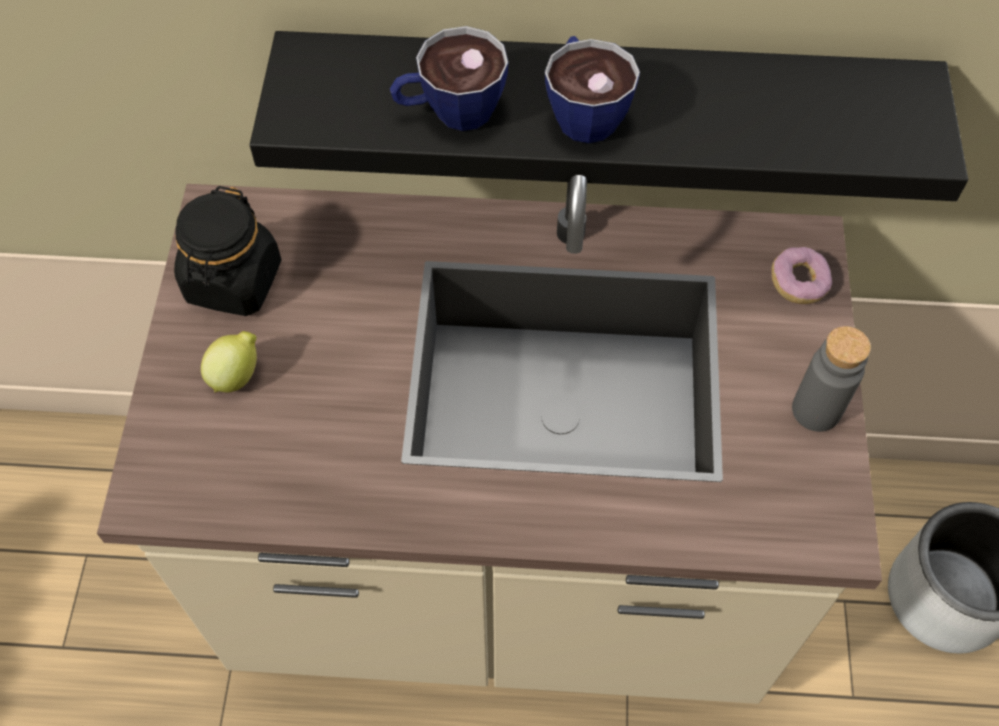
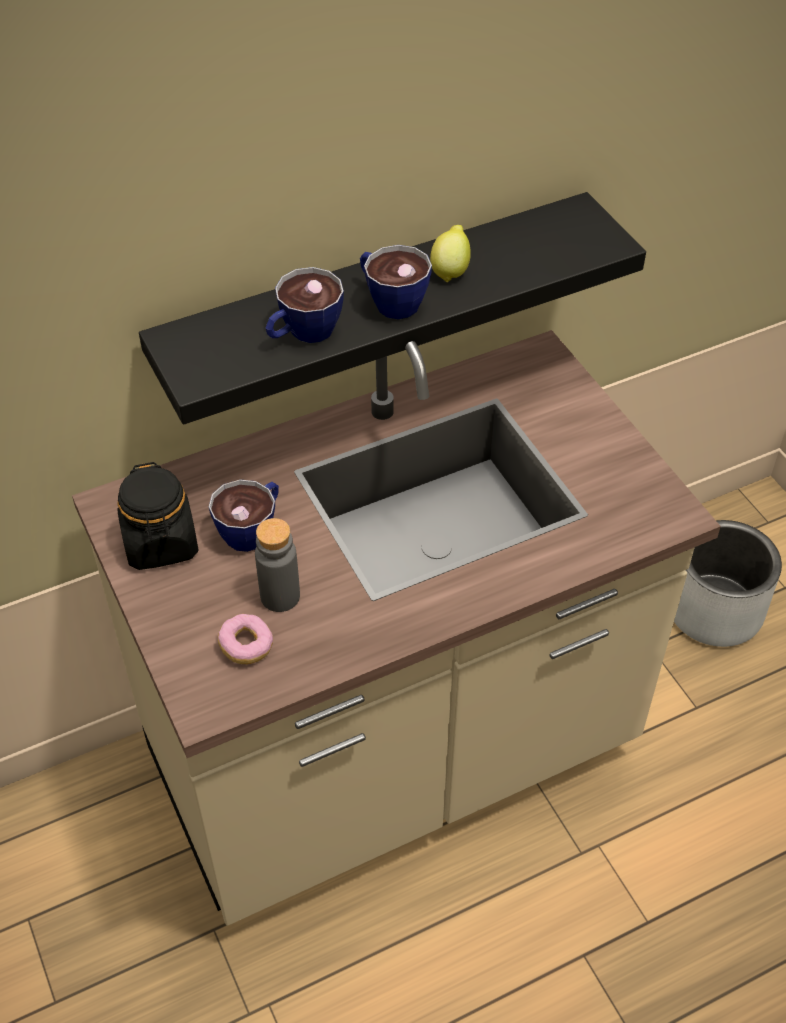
camera: 30 degrees left, 10 degrees down
(237, 375) = (211, 601): lemon -> lemon (450, 271)
(335, 311) = (253, 529): none -> cup
(798, 284) = (553, 380): donut -> donut (246, 646)
(816, 410) = (615, 449): grey bottle -> grey bottle (280, 596)

